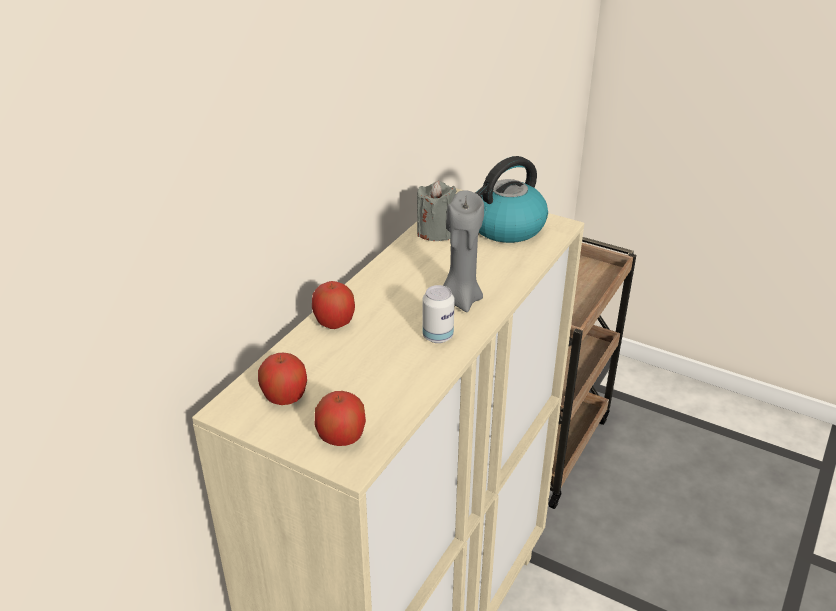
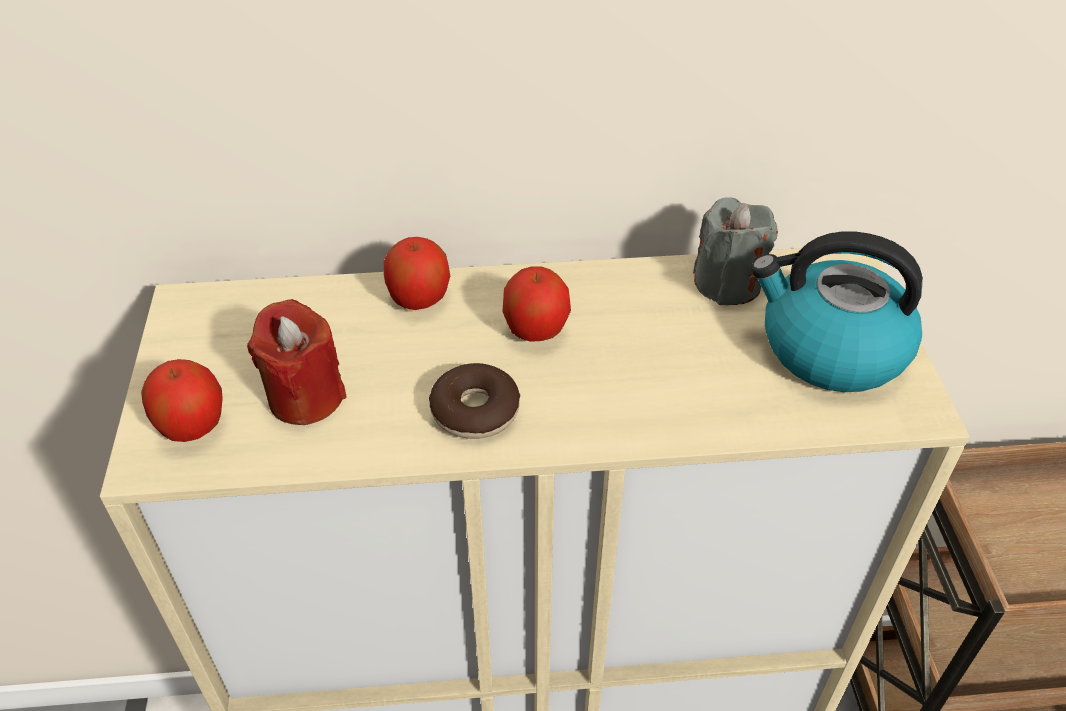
camera: 55 degrees right, 10 degrees up
(285, 397) = (237, 336): apple -> apple (536, 330)
(365, 388) = (305, 397): none -> red candle
(437, 336) = (475, 411): can -> donut
(460, 300) = (585, 391): grey candle -> none

